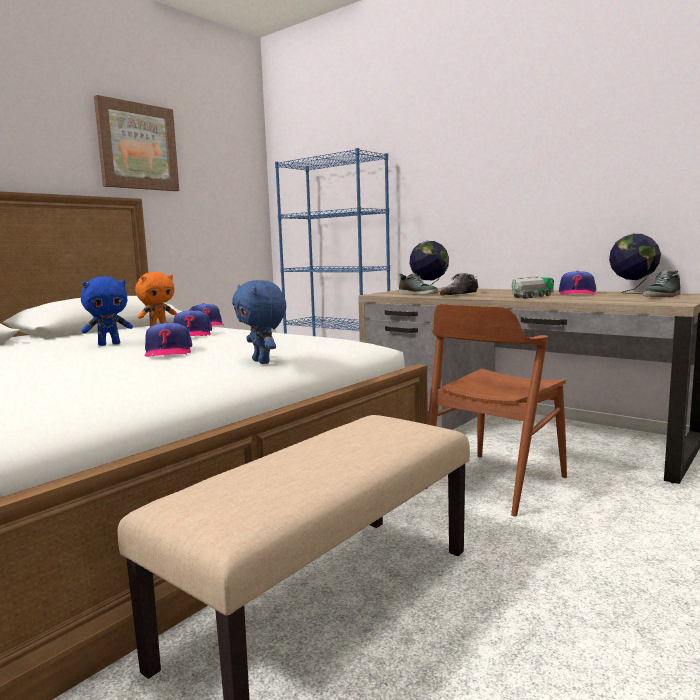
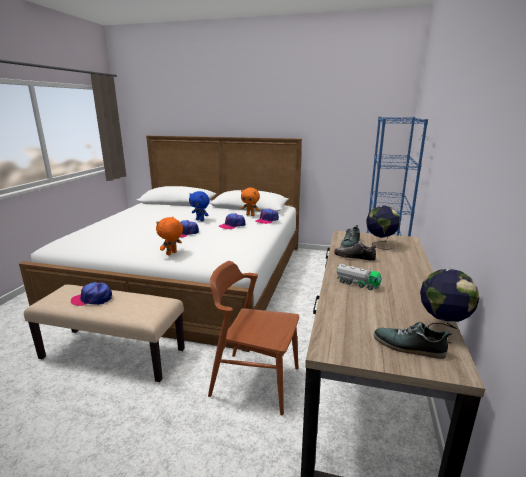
camera: 65 degrees right, 10 degrees up
(137, 146) = (308, 107): picture -> none
(263, 362) = (172, 253): blue plush toy -> orange plush toy
(577, 293) = (405, 301): cap -> cap (92, 299)

